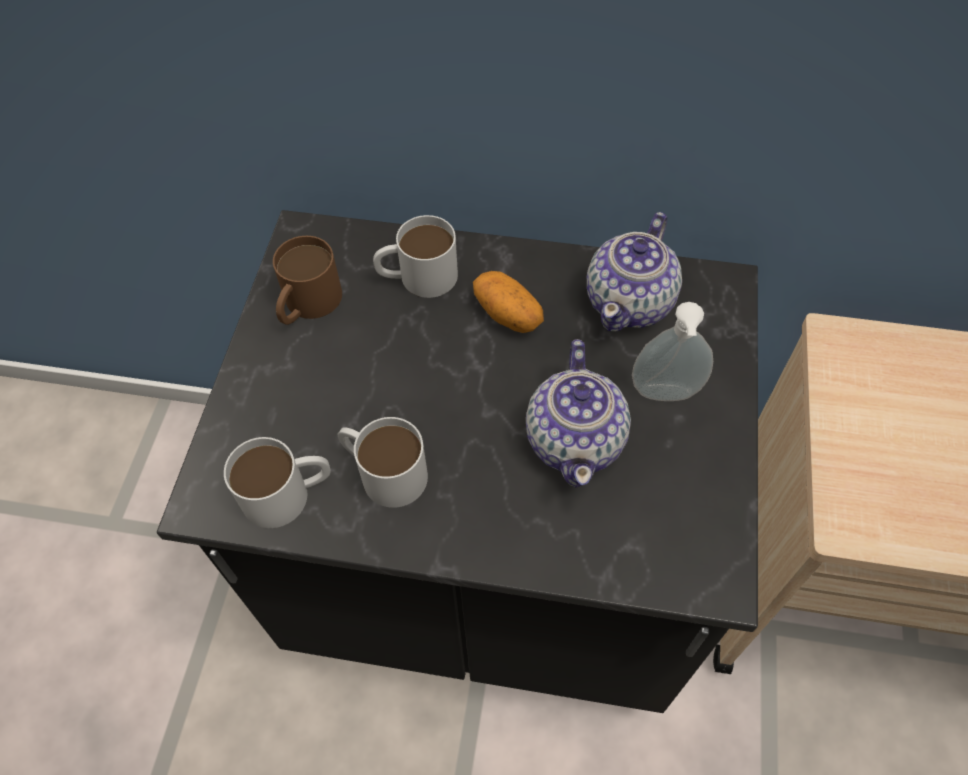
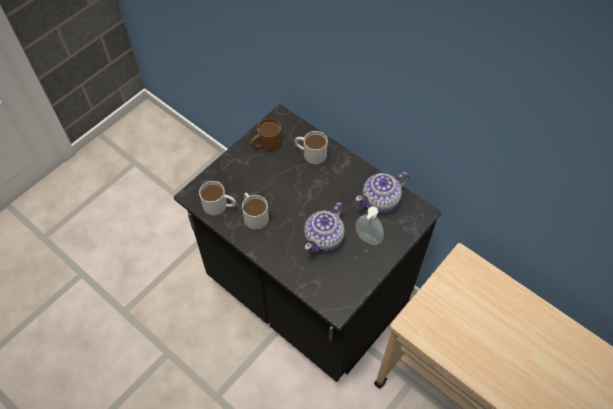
camera: 30 degrees right, 0 degrees up
(508, 314) = (333, 183): potato -> none

